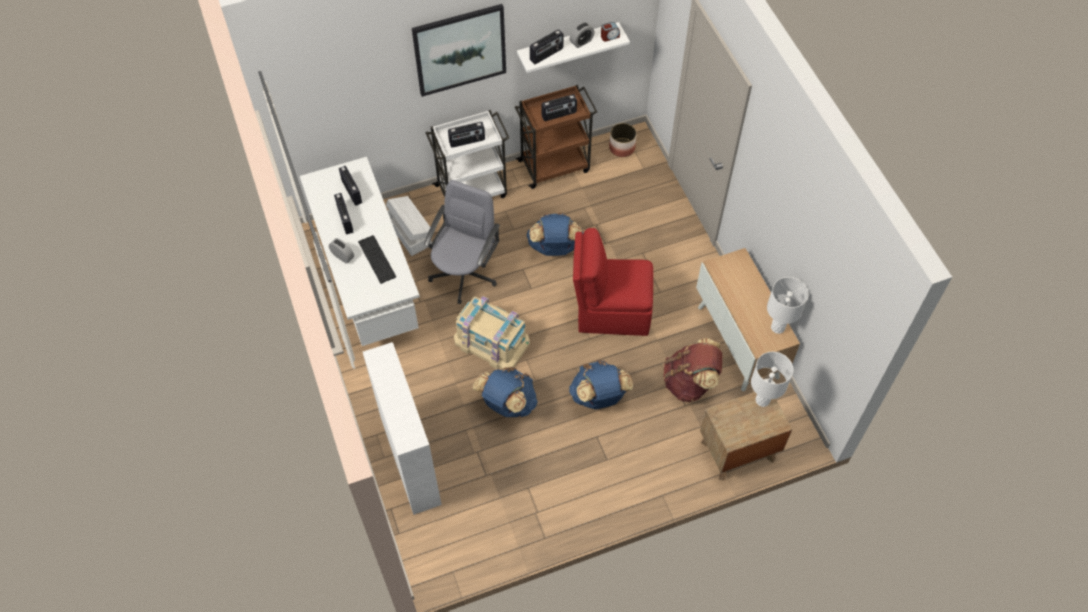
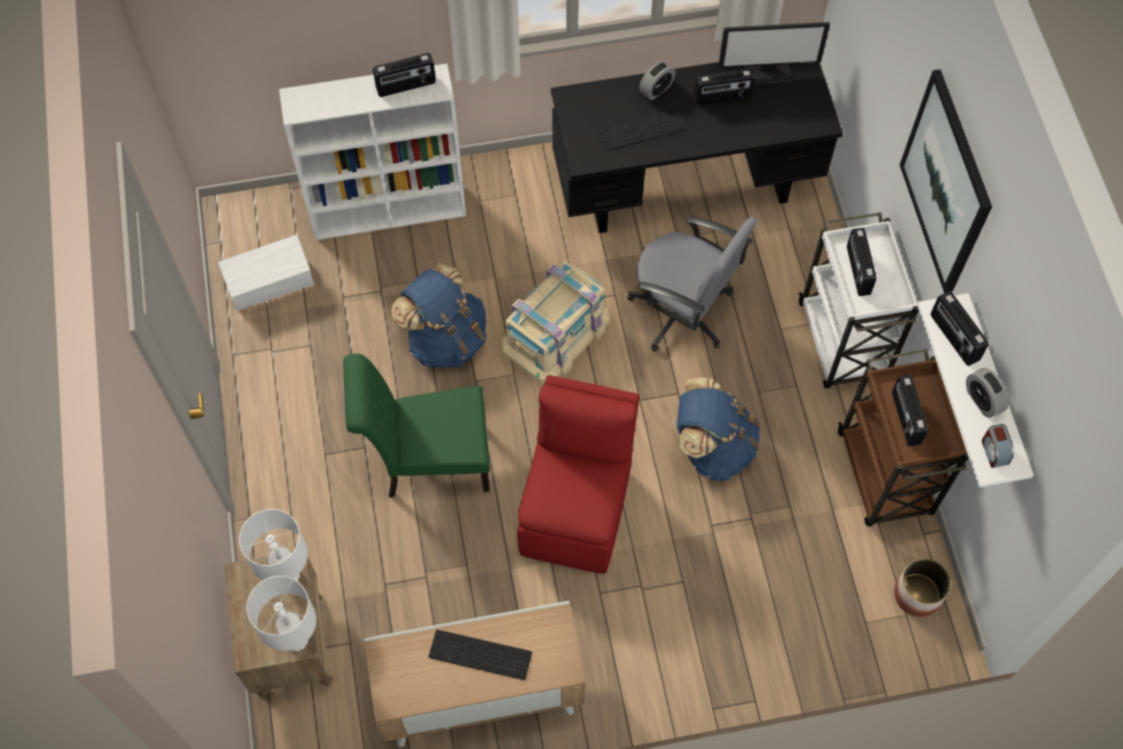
camera: 100 degrees right, 5 degrees up
(321, 197) = (768, 71): none -> monitor
(352, 192) = (774, 109): radio -> radio (406, 86)
(368, 283) = (685, 186): white desk -> black desk
(409, 232) = (771, 247): white storage box -> white storage box (271, 283)
(599, 397) = (428, 463): blue backpack -> green chair
(690, 382) = (423, 601): brown backpack -> none
(747, 299) = (478, 656): none -> keyboard
(778, 327) = (413, 693): white table lamp -> white table lamp (287, 575)

